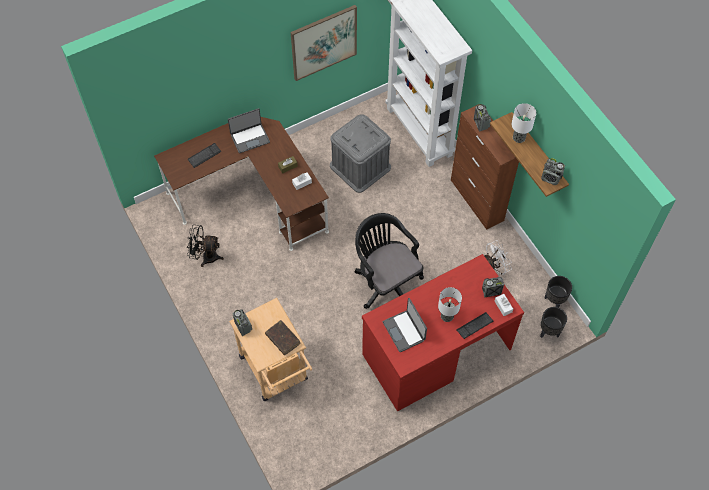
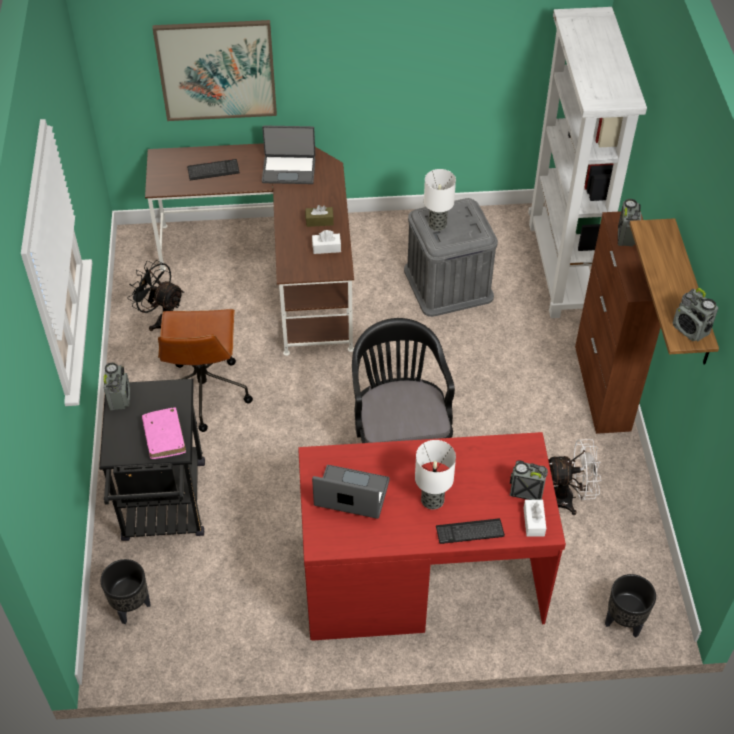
camera: 25 degrees right, 10 degrees down
(257, 292) = (204, 391): none -> brown office chair
(276, 373) = (164, 509): beige cart -> black cart
(282, 339) = (164, 437): brown book -> pink book
(324, 42) = (444, 63): picture -> picture (217, 70)
(404, 331) = (351, 495): laptop -> laptop turned 105 degrees clockwise
(518, 138) = (666, 256): table lamp -> table lamp (437, 224)
(554, 301) = (655, 579): black planter -> black planter (131, 607)

